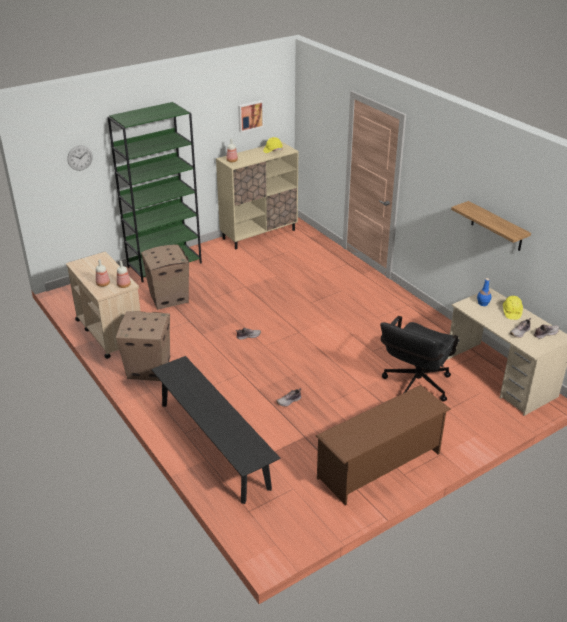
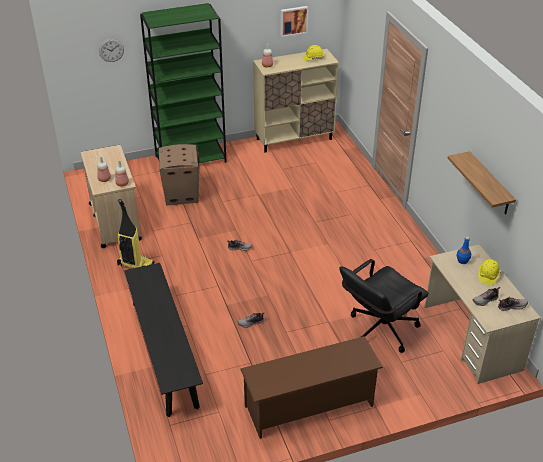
camera: 15 degrees right, 5 degrees up
(148, 368) = (135, 265): cardboard box -> vacuum cleaner

